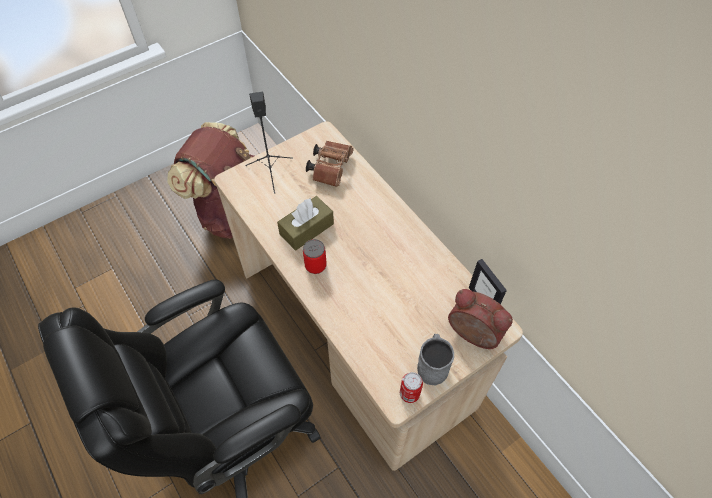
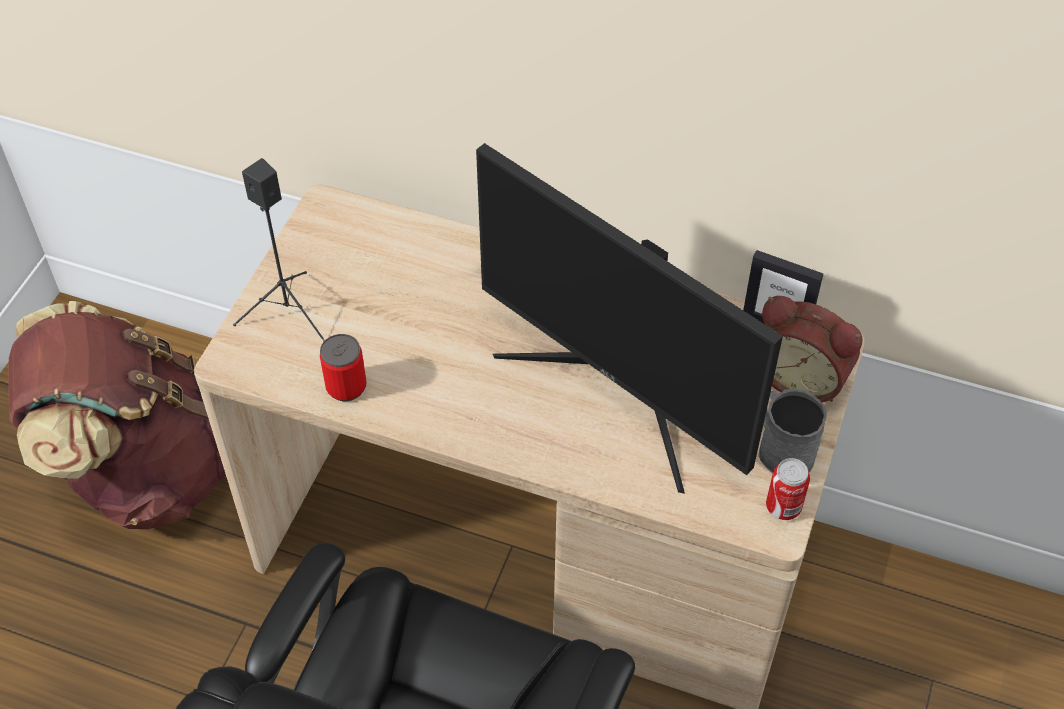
camera: 35 degrees left, 5 degrees down
(306, 229) = (429, 367): brown tissue box -> none
(315, 265) = (491, 413): can -> can (346, 386)
(331, 167) = (385, 254): brown binoculars -> none
(380, 288) = (619, 389): none -> monitor
(472, 335) = (801, 377): alarm clock -> alarm clock turned 150 degrees counterclockwise

